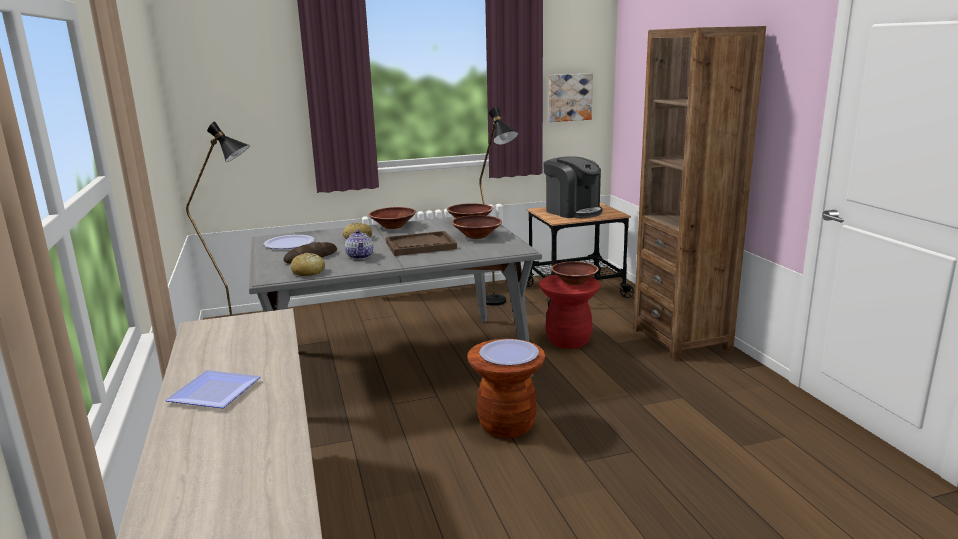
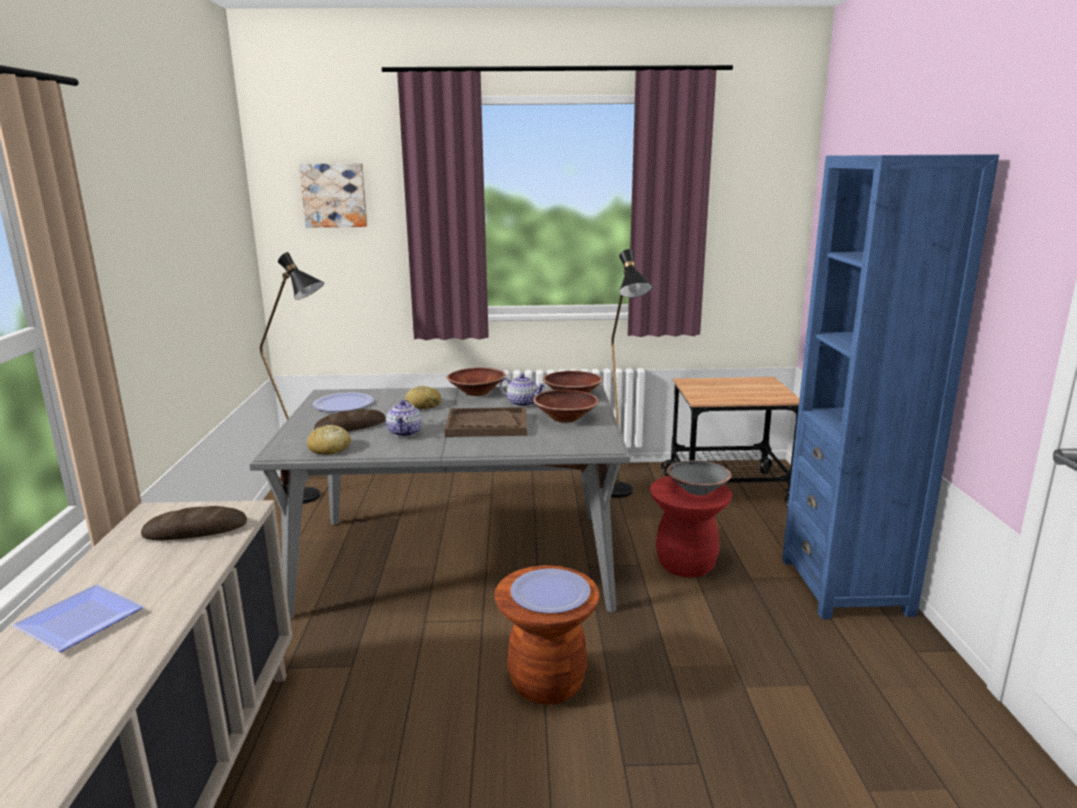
camera: 15 degrees right, 0 degrees up
(248, 332) = (195, 530): none -> bread
(436, 230) = (522, 403): none -> teapot
(569, 97) = (745, 238): picture -> picture (334, 195)
(573, 211) = (730, 388): coffee machine -> none
(574, 282) = (697, 490): brown bowl -> grey bowl
(681, 339) = (845, 586): brown bookcase -> blue bookcase

